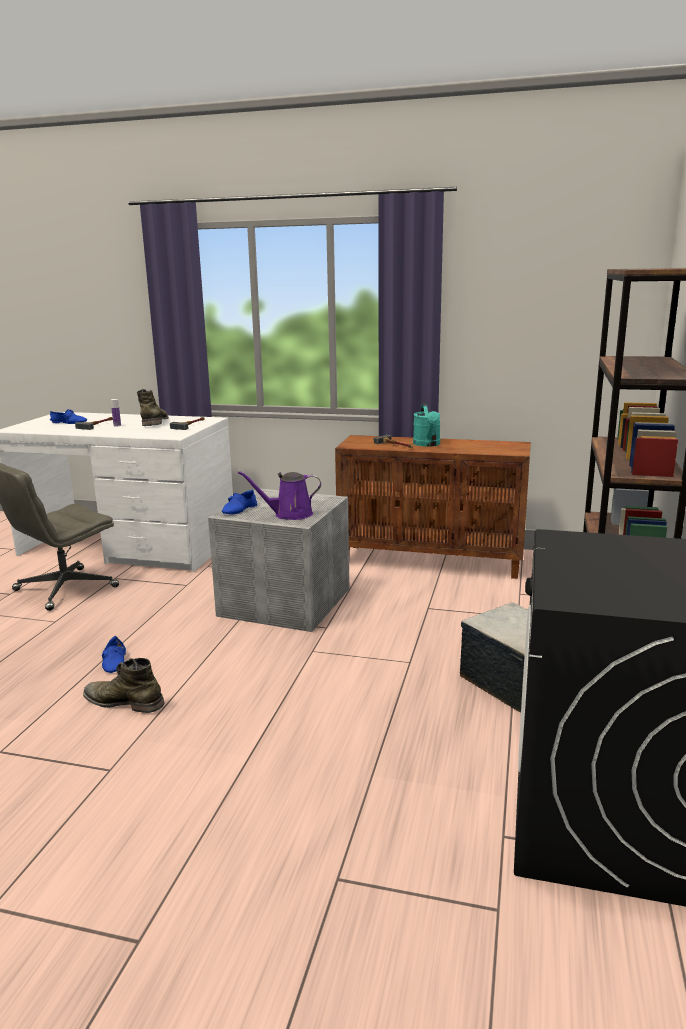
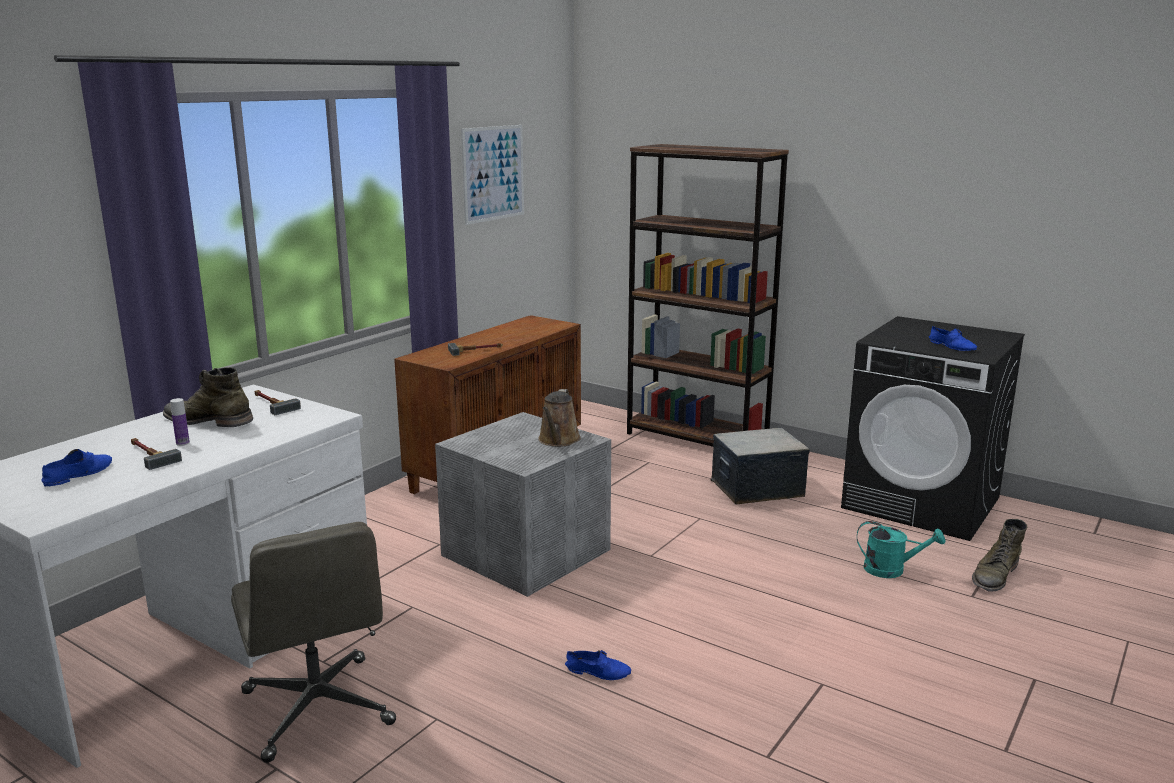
camera: 70 degrees left, 0 degrees up
(124, 702) = (697, 670): green boot -> green boot (995, 576)
(240, 509) = (513, 459): blue shoe -> blue shoe (952, 346)
(289, 515) = (558, 440): purple watering can -> brown watering can
(427, 444) = (490, 341): turquoise watering can -> turquoise watering can (891, 570)
(518, 296) = (493, 173): none -> picture

